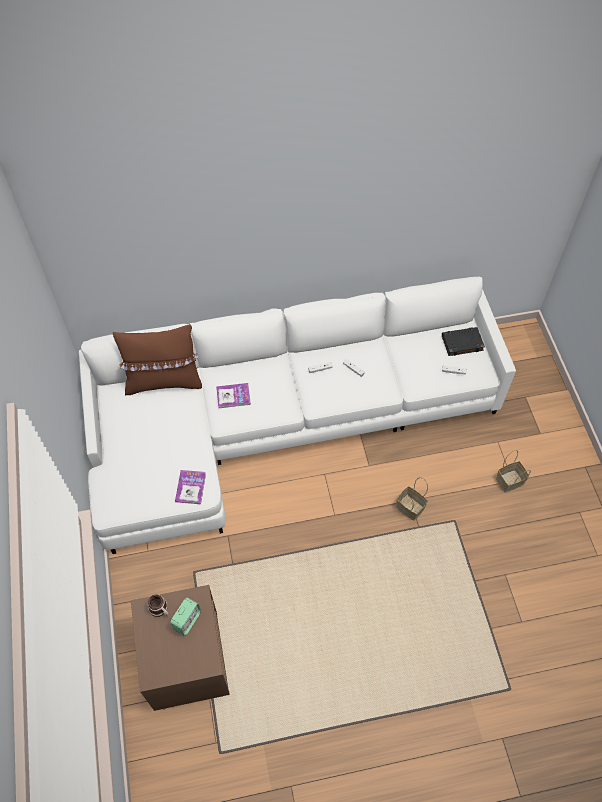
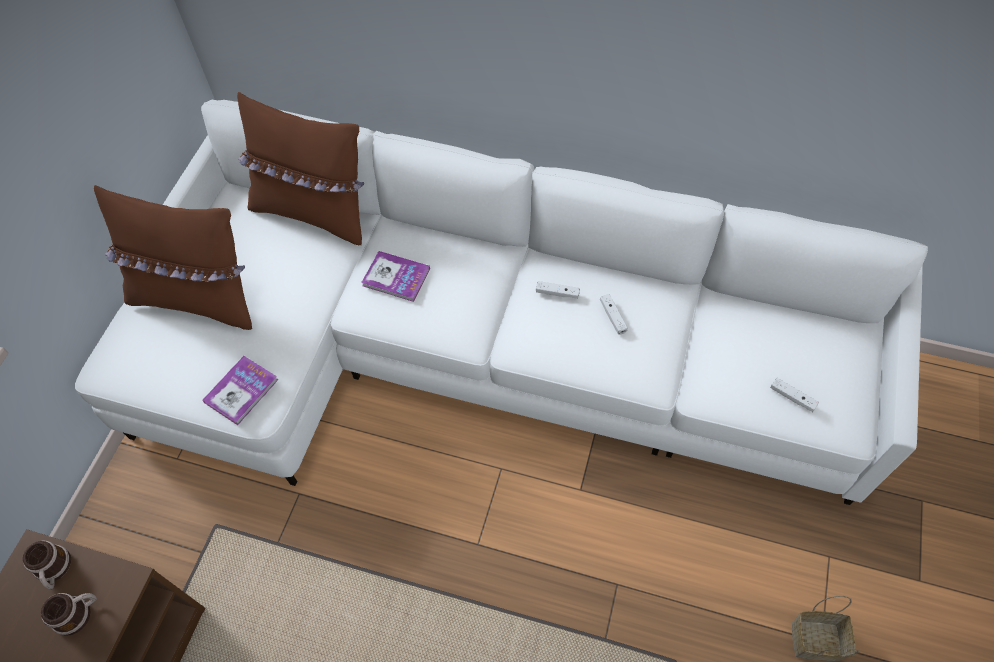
camera: 30 degrees right, 0 degrees up
(132, 453) = (198, 299): none -> brown pillow
(187, 620) = (78, 613): alarm clock -> mug
(411, 507) = (610, 598): basket -> none
(461, 343) = (834, 354): black book -> none

